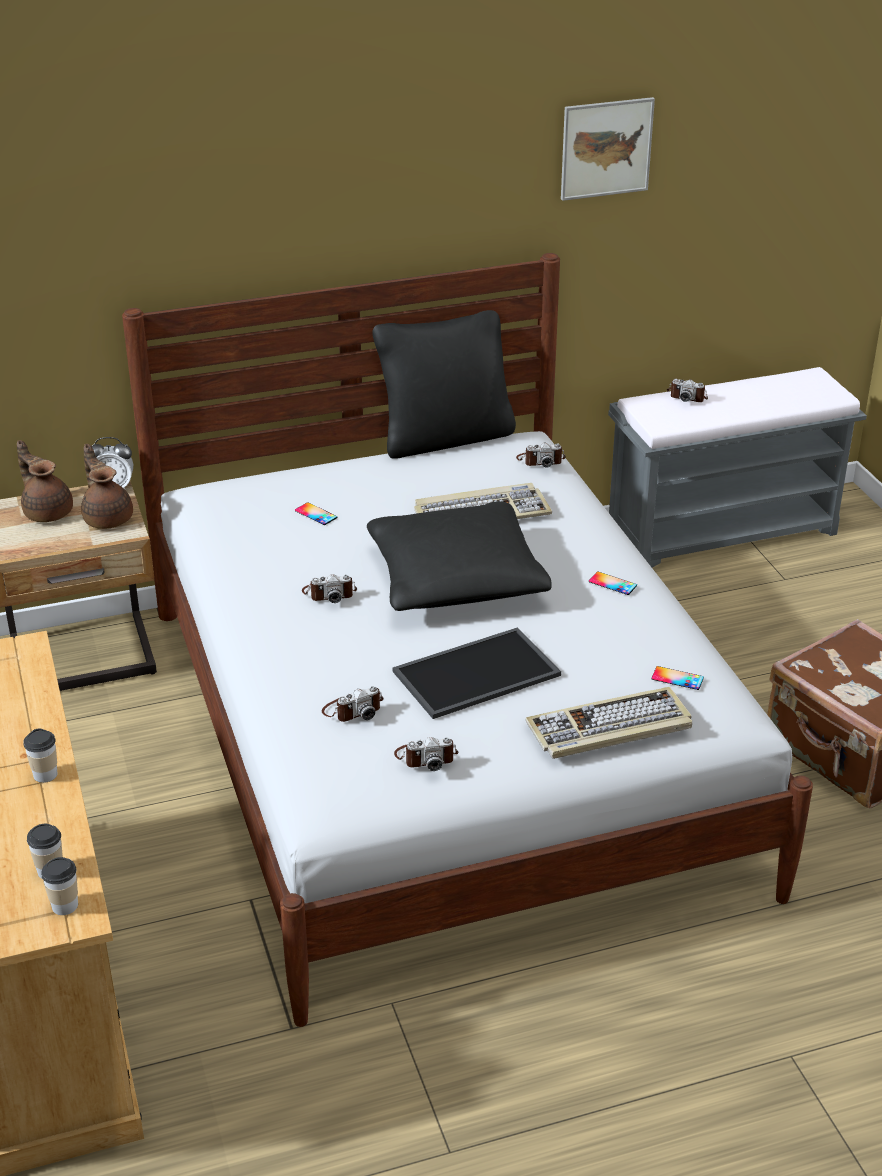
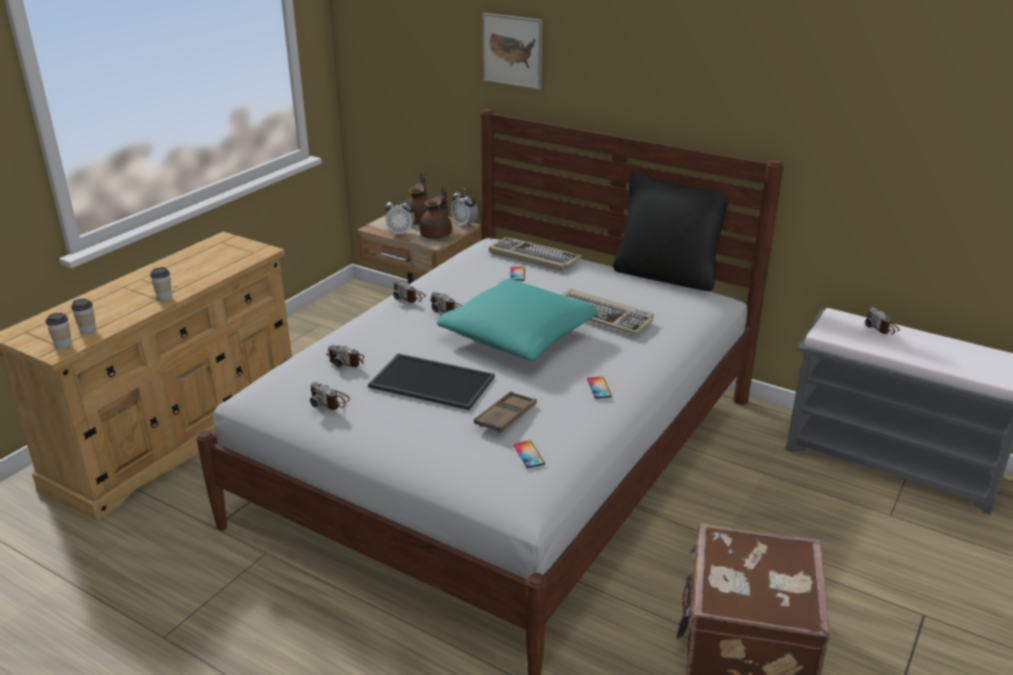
camera: 50 degrees right, 5 degrees down
(59, 539) = (401, 233): none -> alarm clock
(456, 579) = (518, 337): black pillow -> turquoise pillow
(540, 460) = (695, 310): camera -> camera (409, 296)
(599, 660) = (505, 416): none -> brown tray
(606, 148) = (845, 85): picture -> picture (512, 50)
(609, 728) = (438, 451): keyboard -> keyboard (532, 256)

